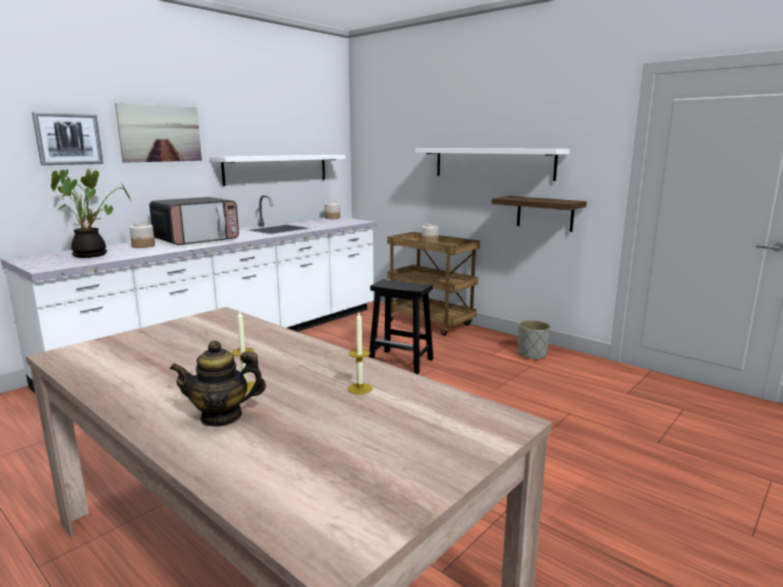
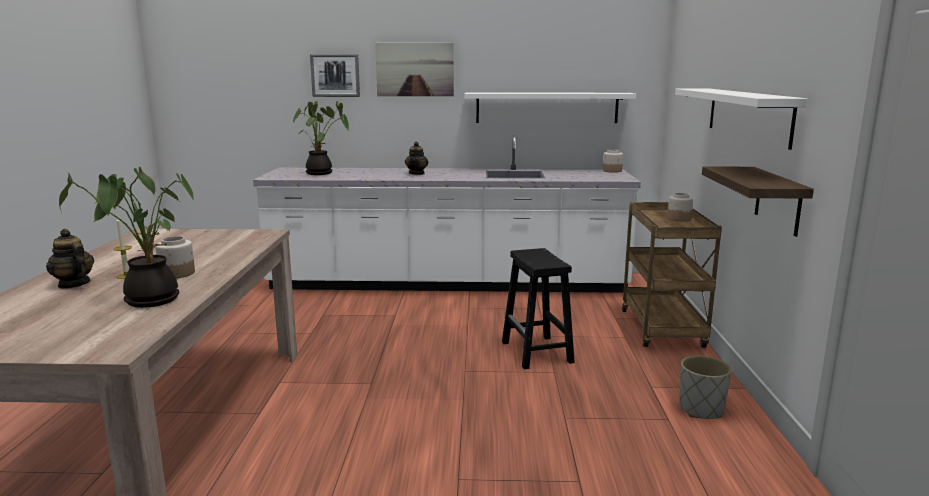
camera: 50 degrees right, 0 degrees up
(143, 246) = (369, 172): jar -> jar (177, 273)
(197, 240) = (417, 173): microwave -> teapot
(360, 388) = (149, 299): candle -> potted plant

